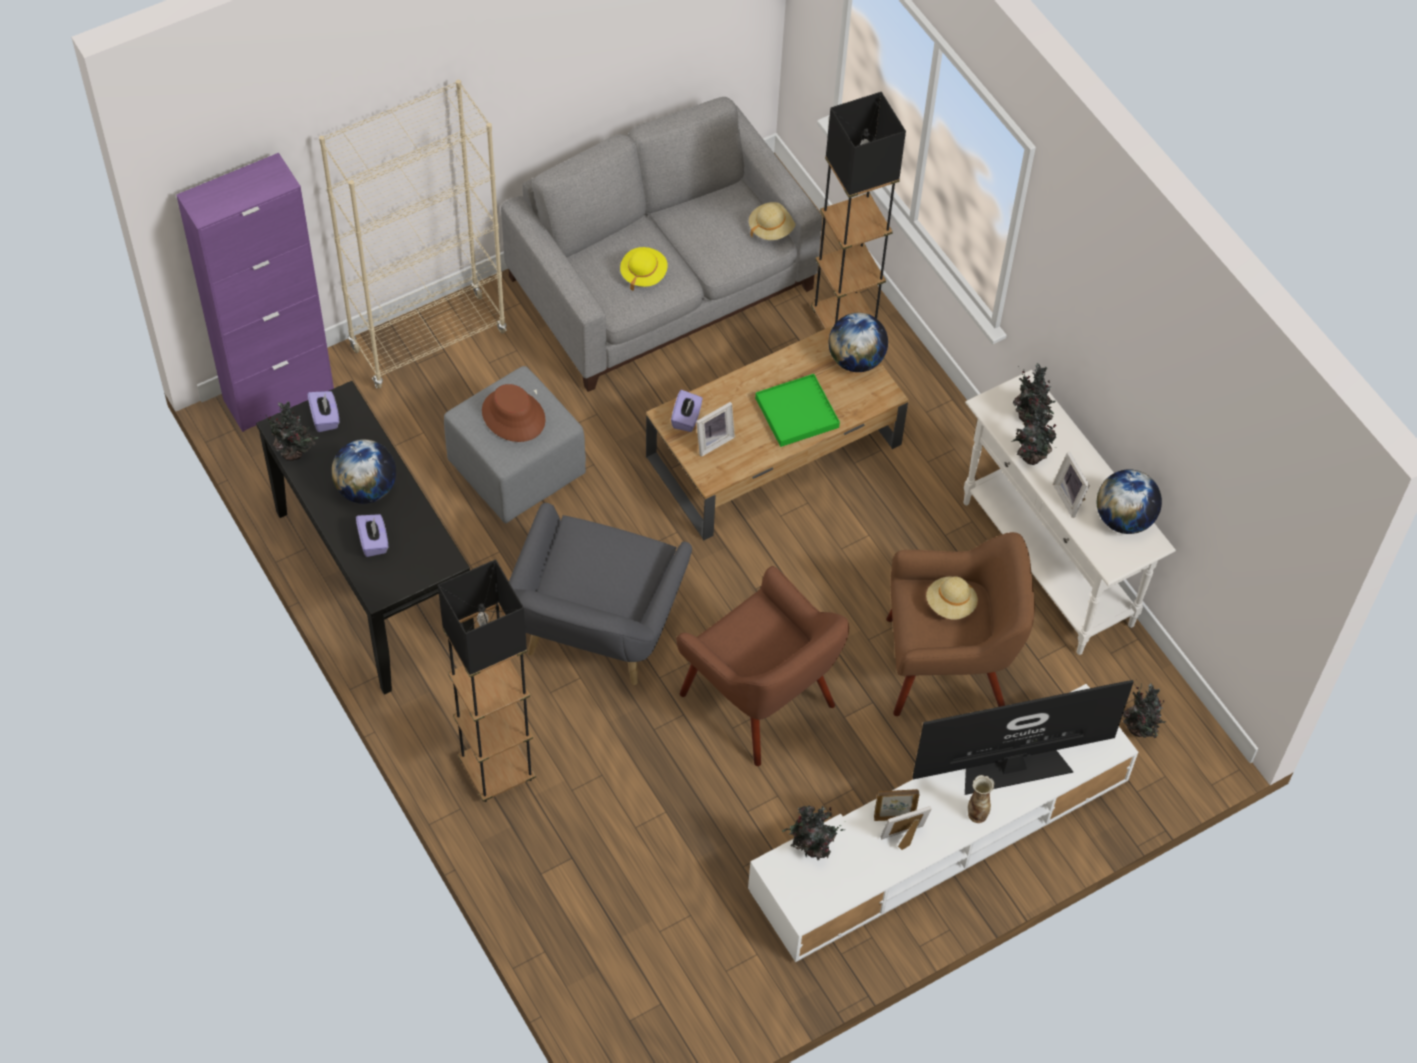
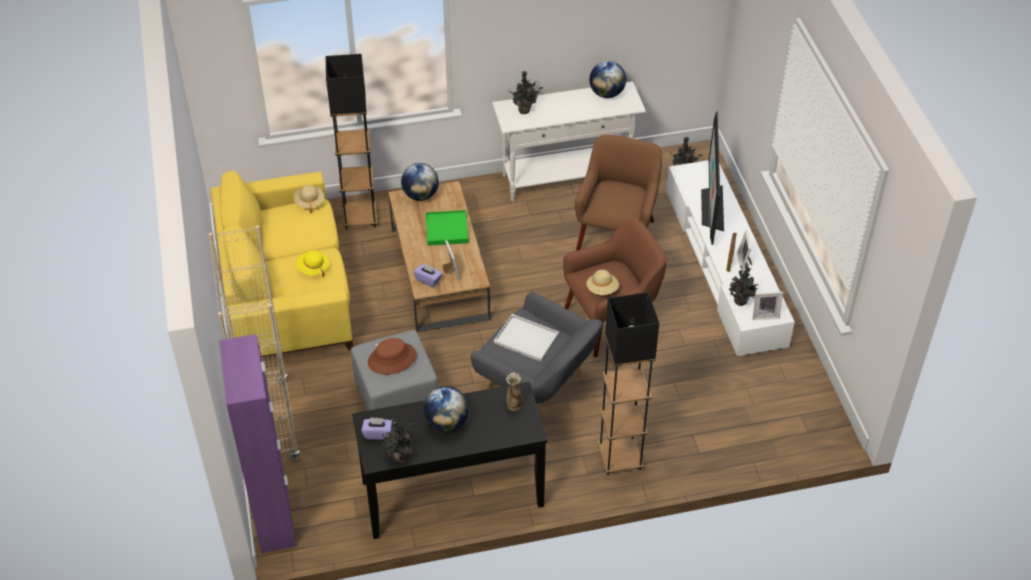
camera: 70 degrees left, 10 degrees down
(373, 542) = (490, 427): purple tissue box -> none
(605, 564) = (525, 338): none -> white tray
(662, 283) = (287, 293): grey sofa -> yellow sofa
(950, 604) = (611, 195): beige hat -> beige hat (602, 289)
(977, 814) = (737, 229): vase -> vase (513, 406)
(1029, 456) = (551, 117): potted plant -> none
(1071, 498) = (585, 109): picture frame -> picture frame (765, 315)

